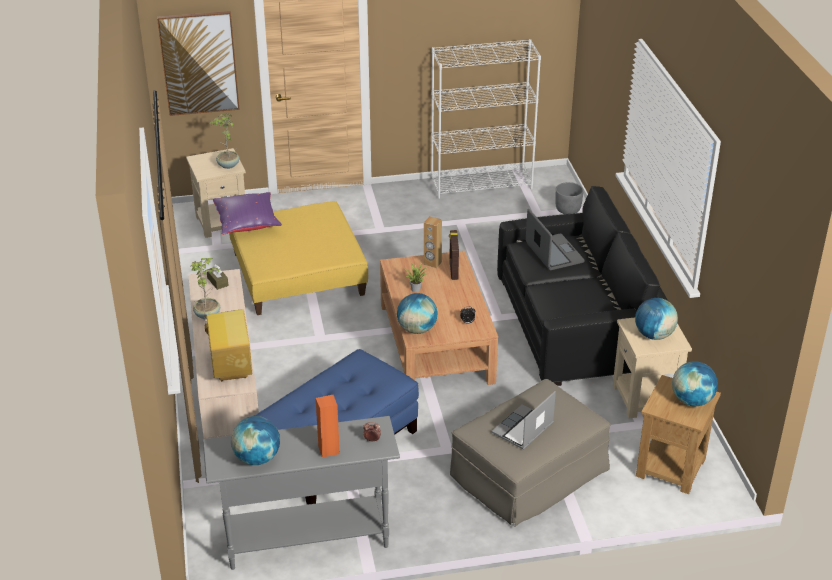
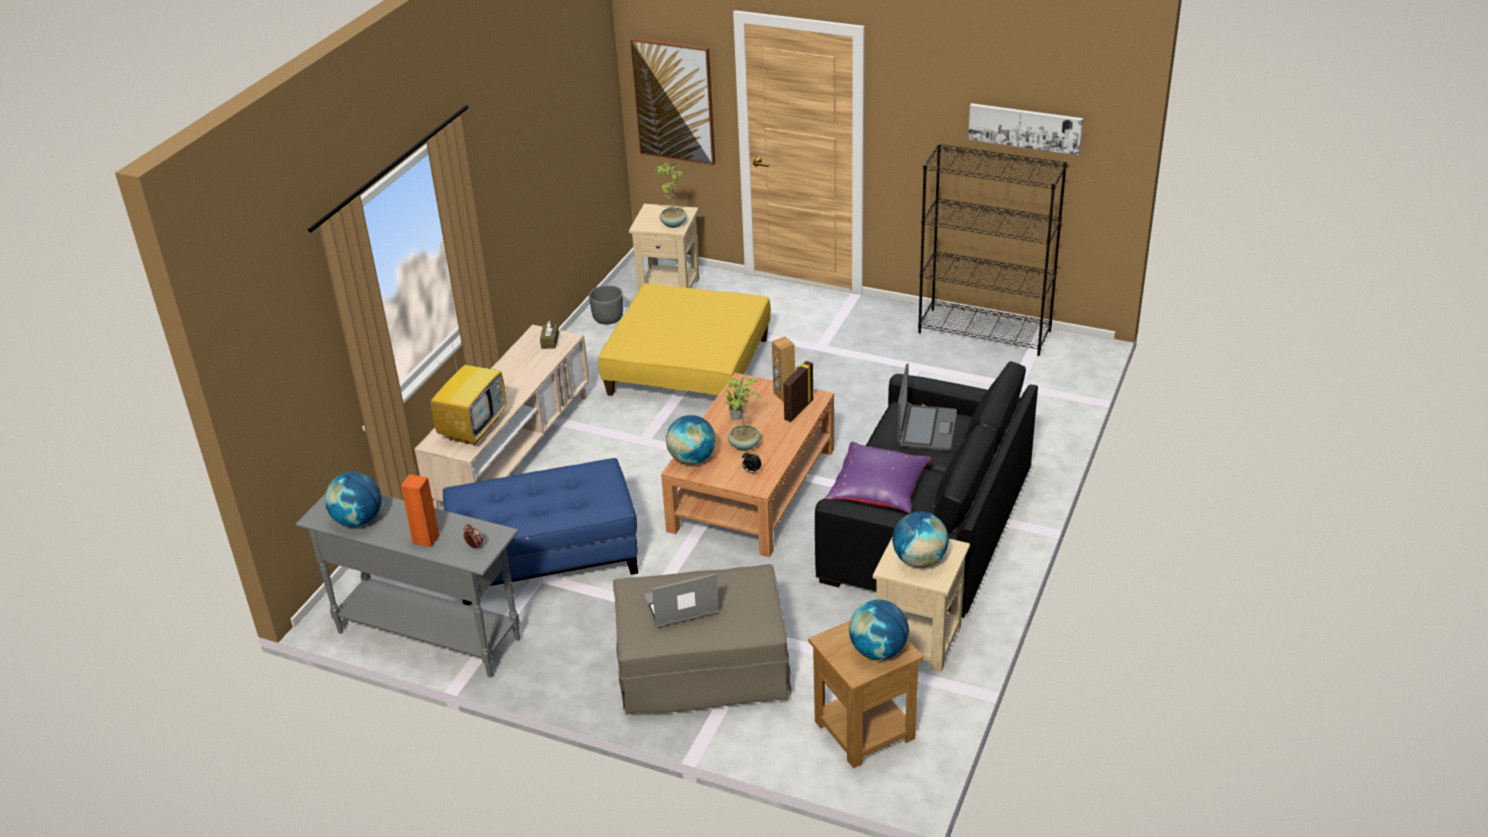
camera: 35 degrees right, 0 degrees up
(208, 314) = (507, 370): potted plant -> potted plant (745, 445)
(247, 223) = (655, 293): purple pillow -> purple pillow (879, 492)
(482, 184) = (985, 331): white bookcase -> black bookcase
(497, 20) = (1025, 128): none -> picture
(568, 209) = (1057, 393): grey planter -> grey planter (608, 318)

